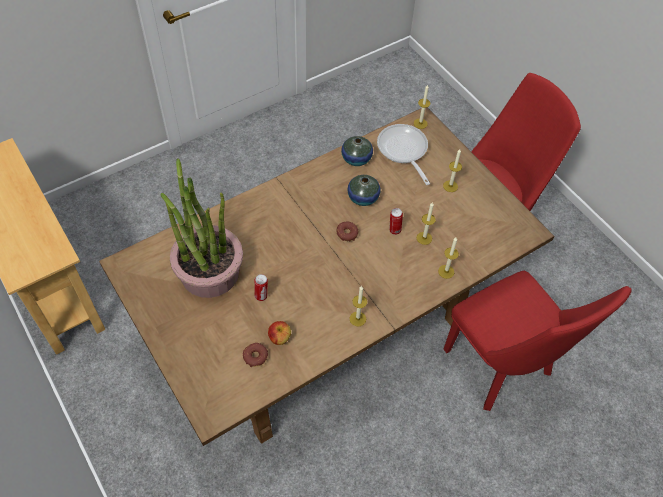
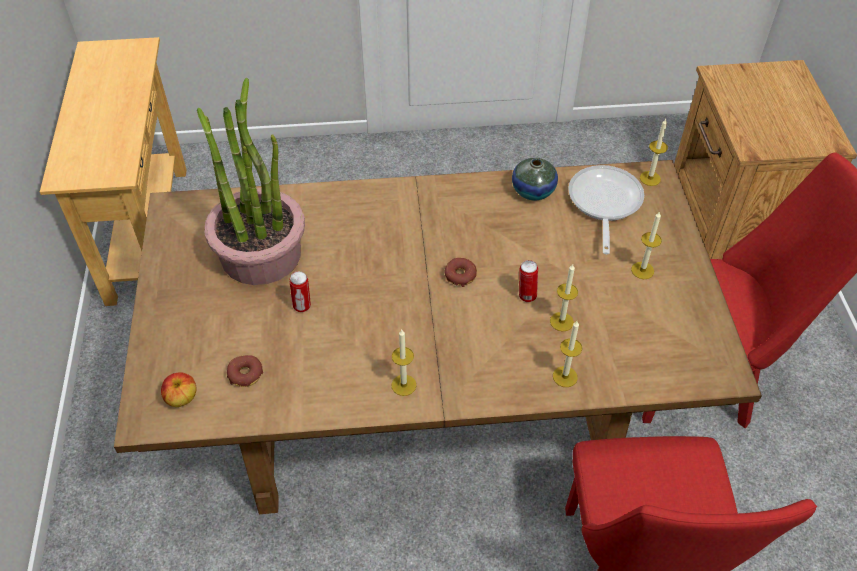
camera: 30 degrees right, 5 degrees down
(279, 338) = (289, 365): apple -> apple (182, 398)
(363, 197) = (510, 240): vase -> none
(441, 119) = (734, 215): none -> brown nightstand

